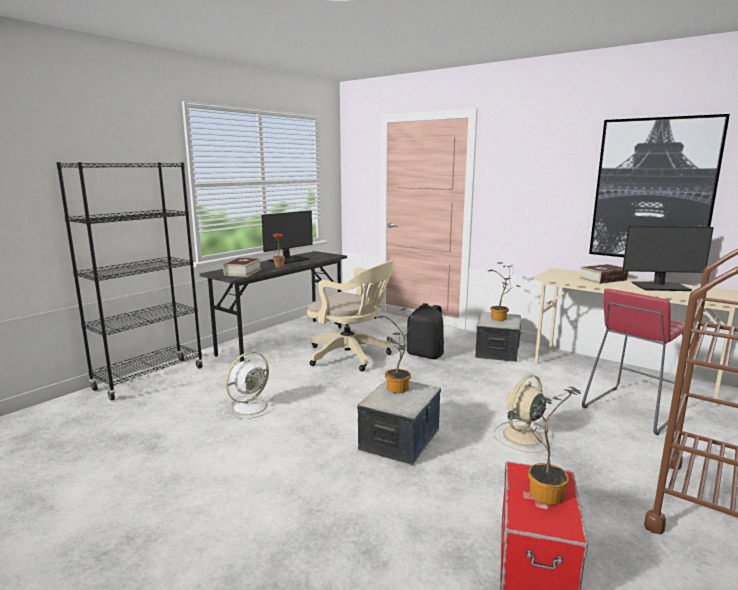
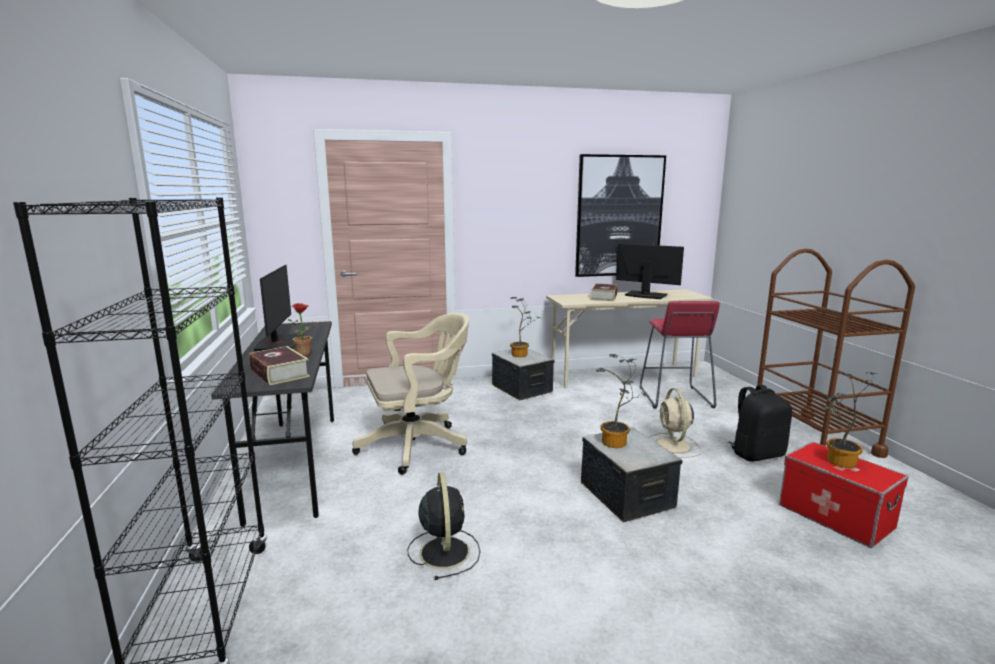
camera: 50 degrees left, 0 degrees up
(251, 406) = (444, 551): white fan -> black fan
(425, 354) = (478, 414): black backpack -> black backpack (757, 454)
(660, 287) = (646, 295): monitor -> monitor turned 105 degrees counterclockwise

